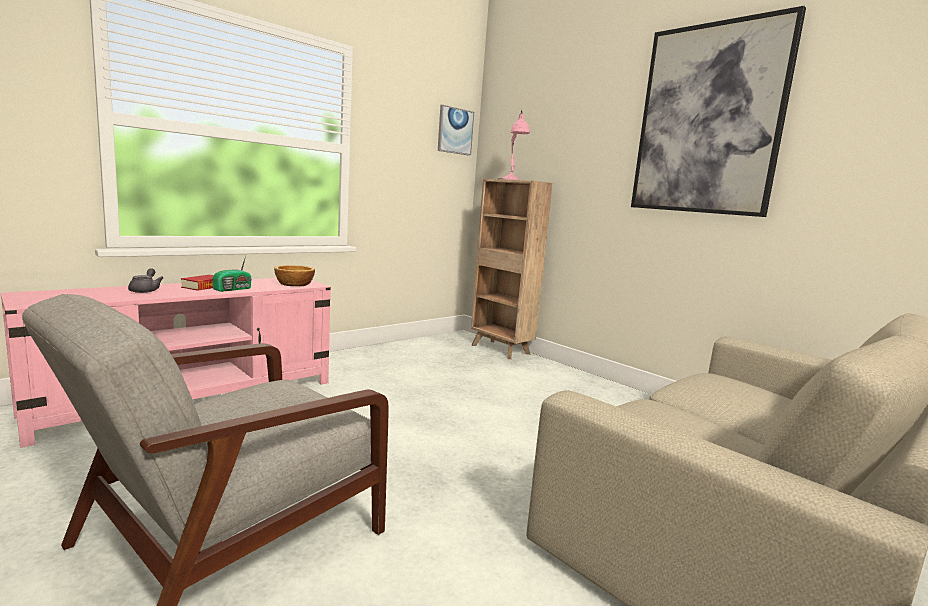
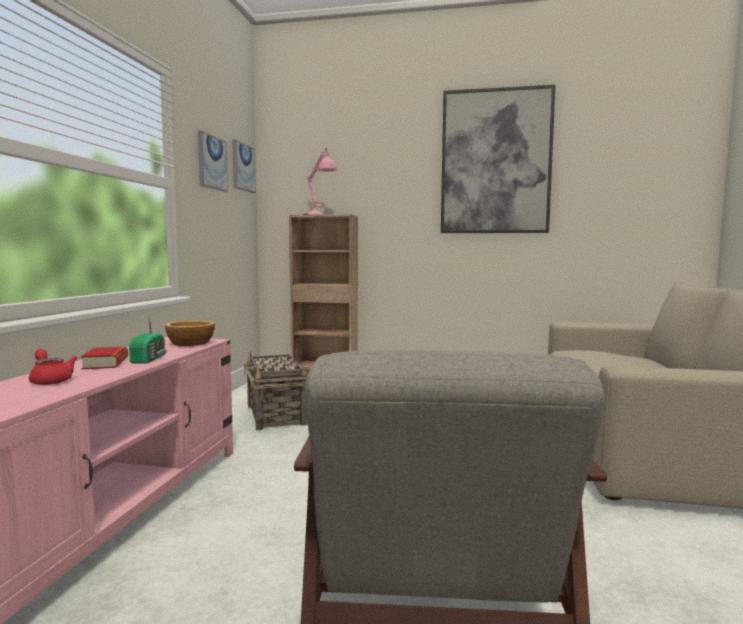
camera: 35 degrees left, 5 degrees down
(145, 290) = (50, 380): grey teapot -> red teapot
(406, 128) = (212, 162): none -> picture
(409, 365) = (276, 415): none -> basket

